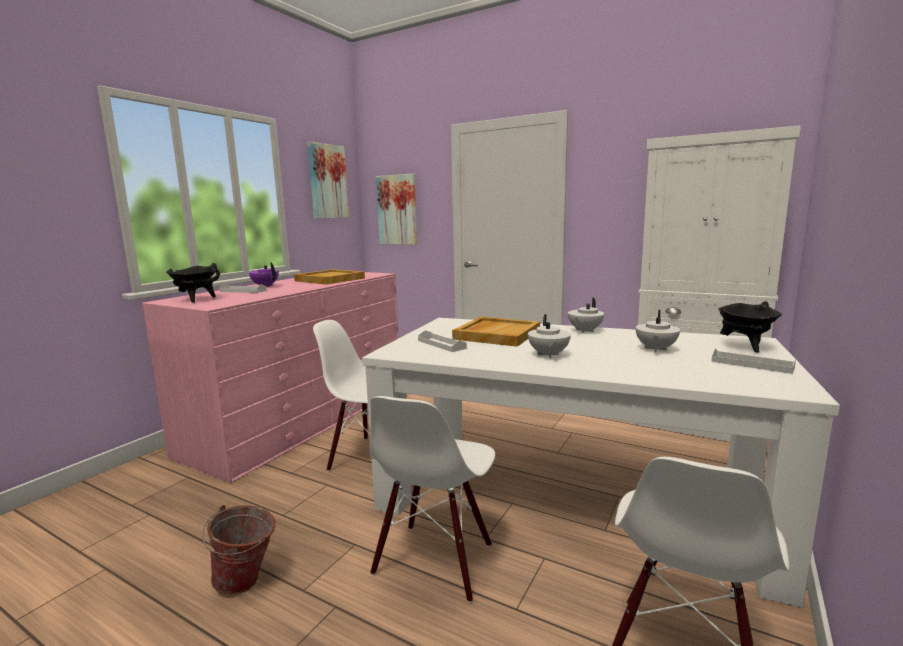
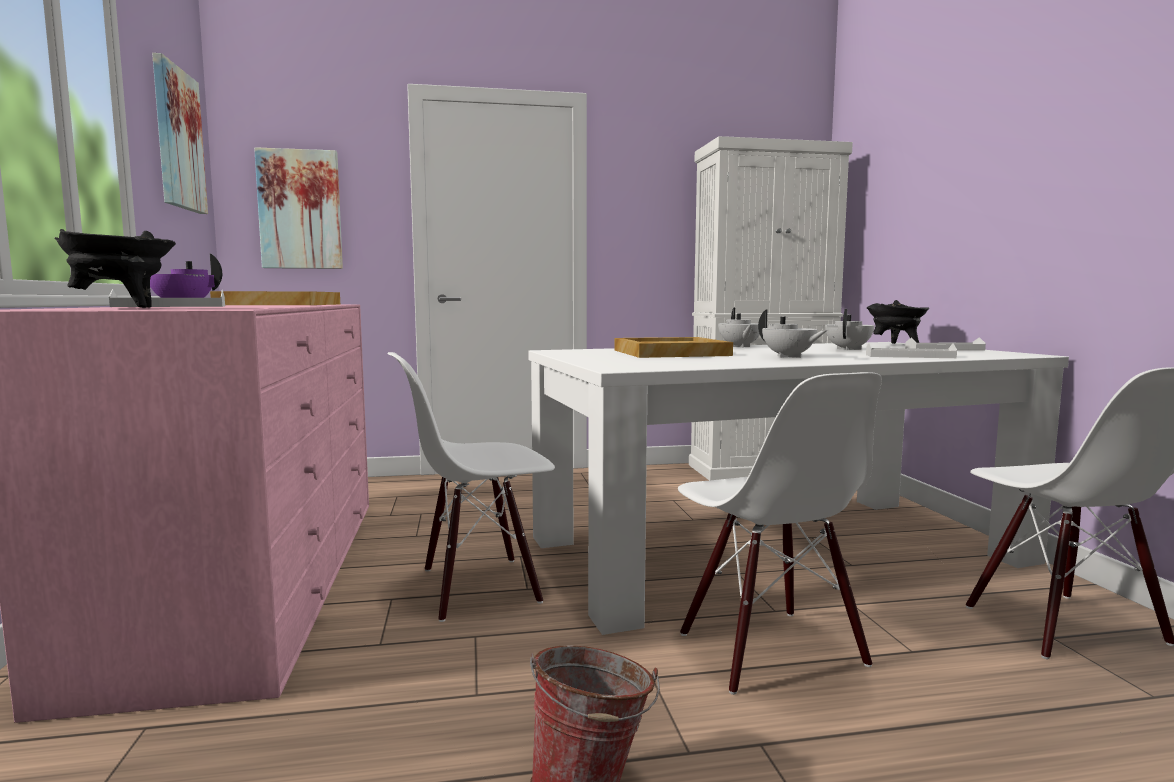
camera: 40 degrees left, 5 degrees down
(441, 344) = (647, 360): white tray -> white tray (909, 356)
(655, 349) = (849, 349): white teapot -> white teapot turned 135 degrees counterclockwise

